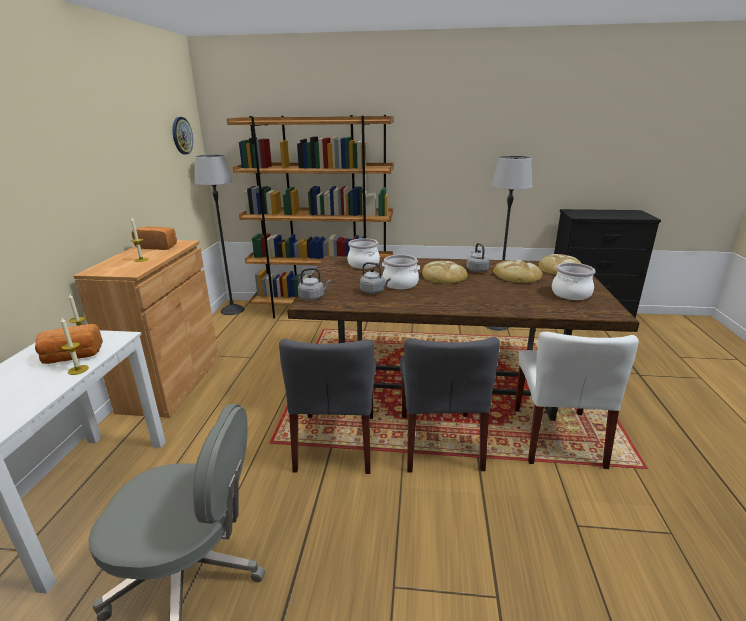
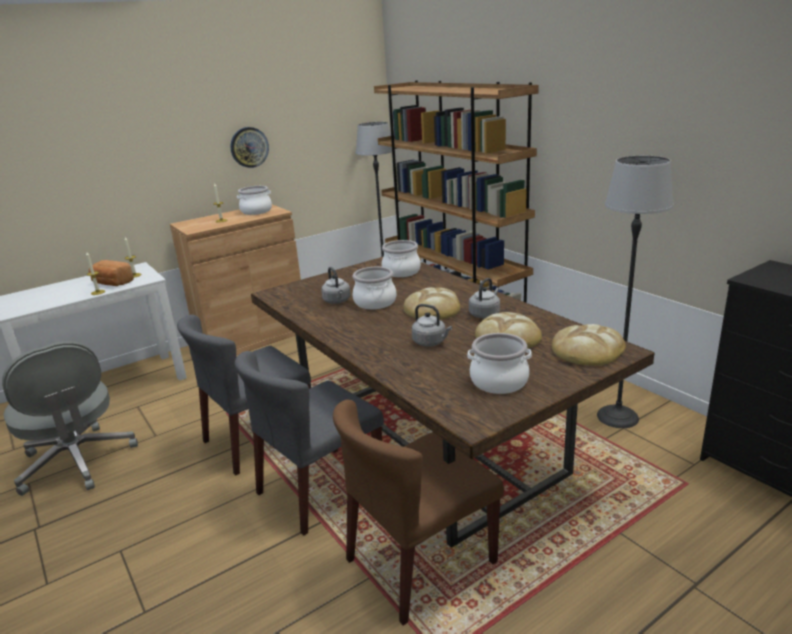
camera: 50 degrees right, 0 degrees up
(158, 246) = (256, 211): bread -> cooking pot
(181, 135) = (348, 102): wall clock -> wall clock (249, 147)
(313, 297) = (287, 290): grey kettle -> grey kettle (431, 342)
(557, 437) = (420, 562): white chair -> brown chair

